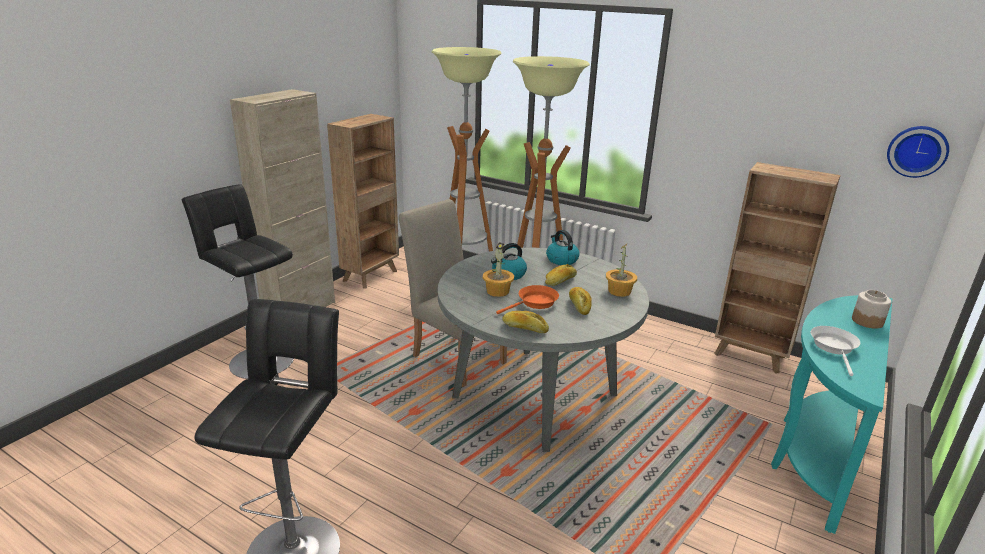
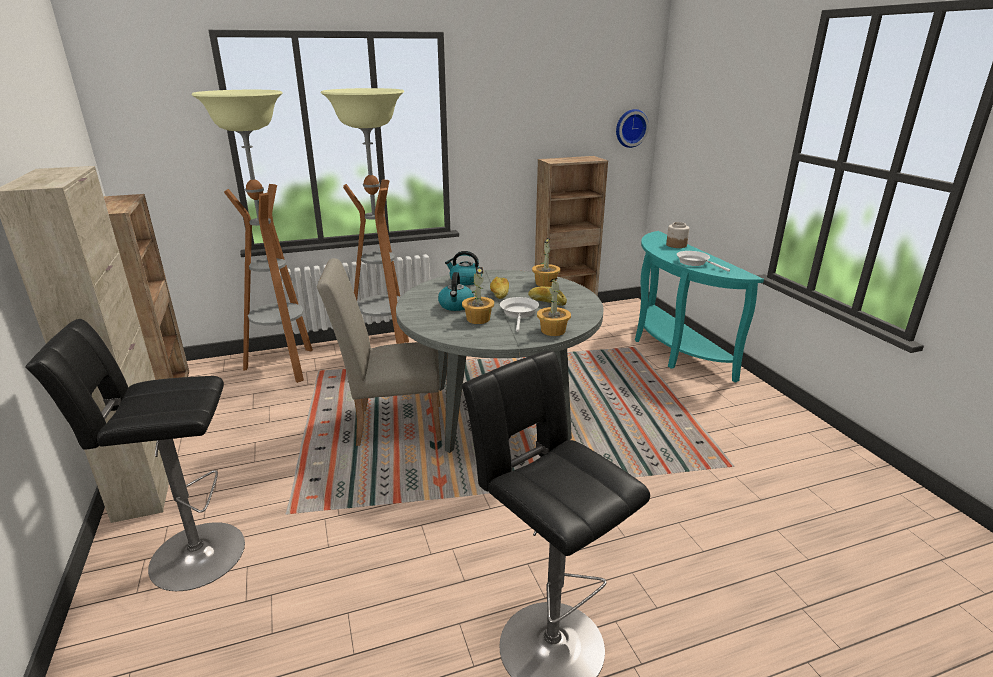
camera: 50 degrees left, 0 degrees up
(524, 328) = (553, 331): bread -> potted plant
(535, 303) = (519, 314): orange frying pan -> white frying pan

